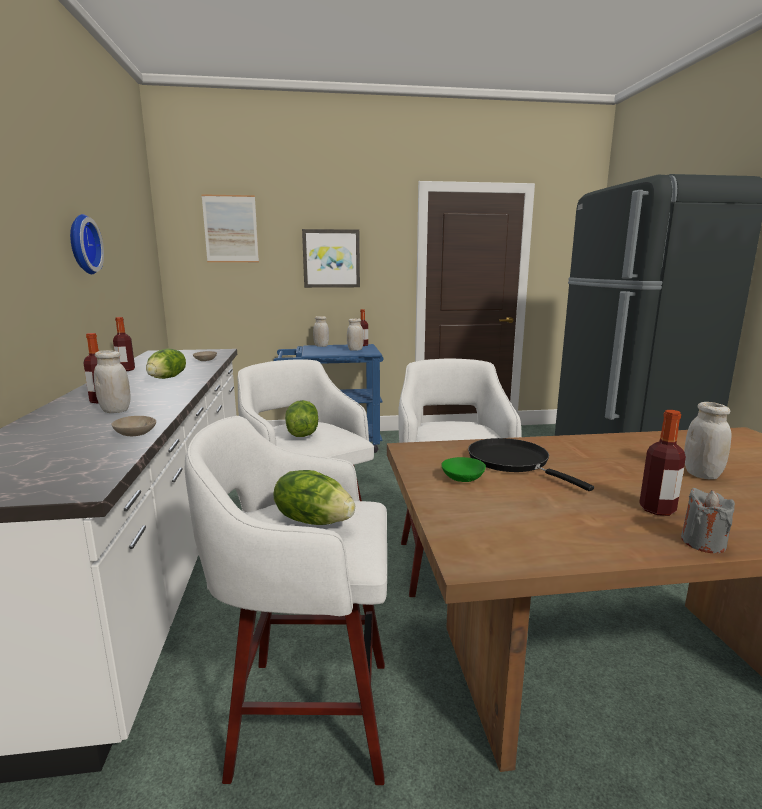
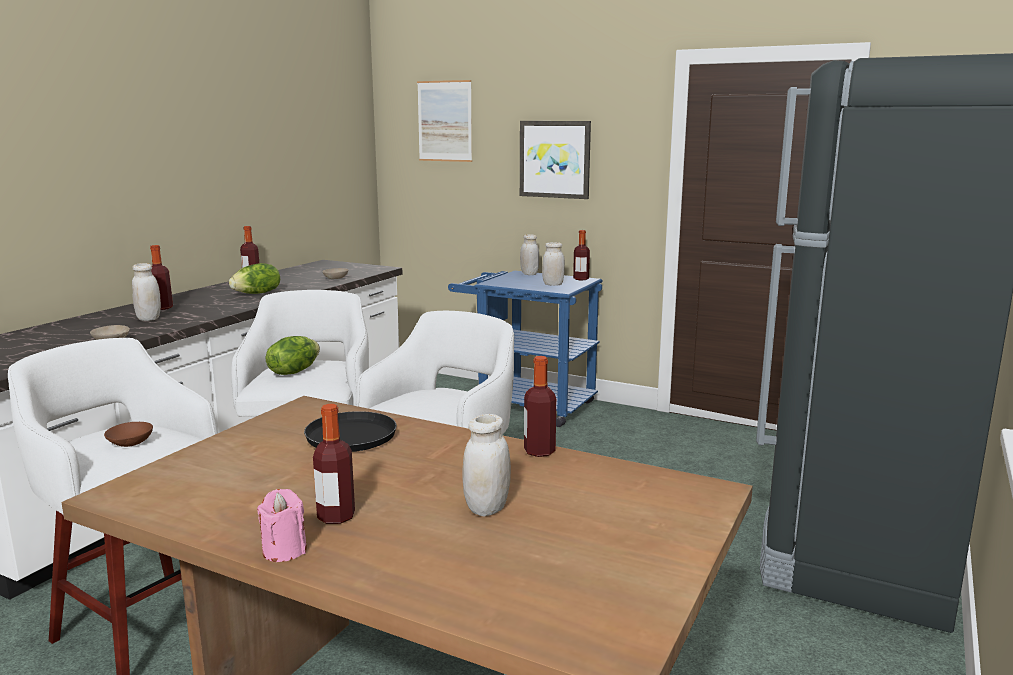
camera: 35 degrees right, 0 degrees up
(81, 244) = (216, 154): wall clock -> none
(313, 520) = (132, 442): lettuce -> brown bowl
(462, 477) = (271, 440): green bowl -> none
(624, 437) = (539, 451): none -> bottle
(703, 543) = (284, 550): grey candle -> pink candle

